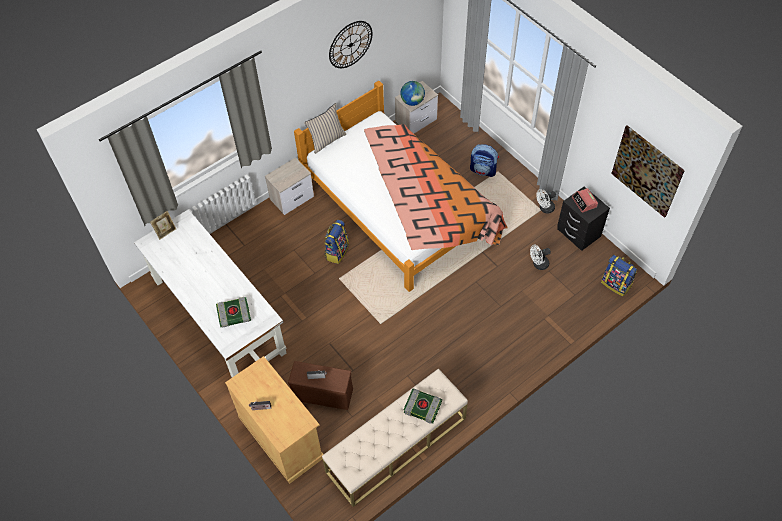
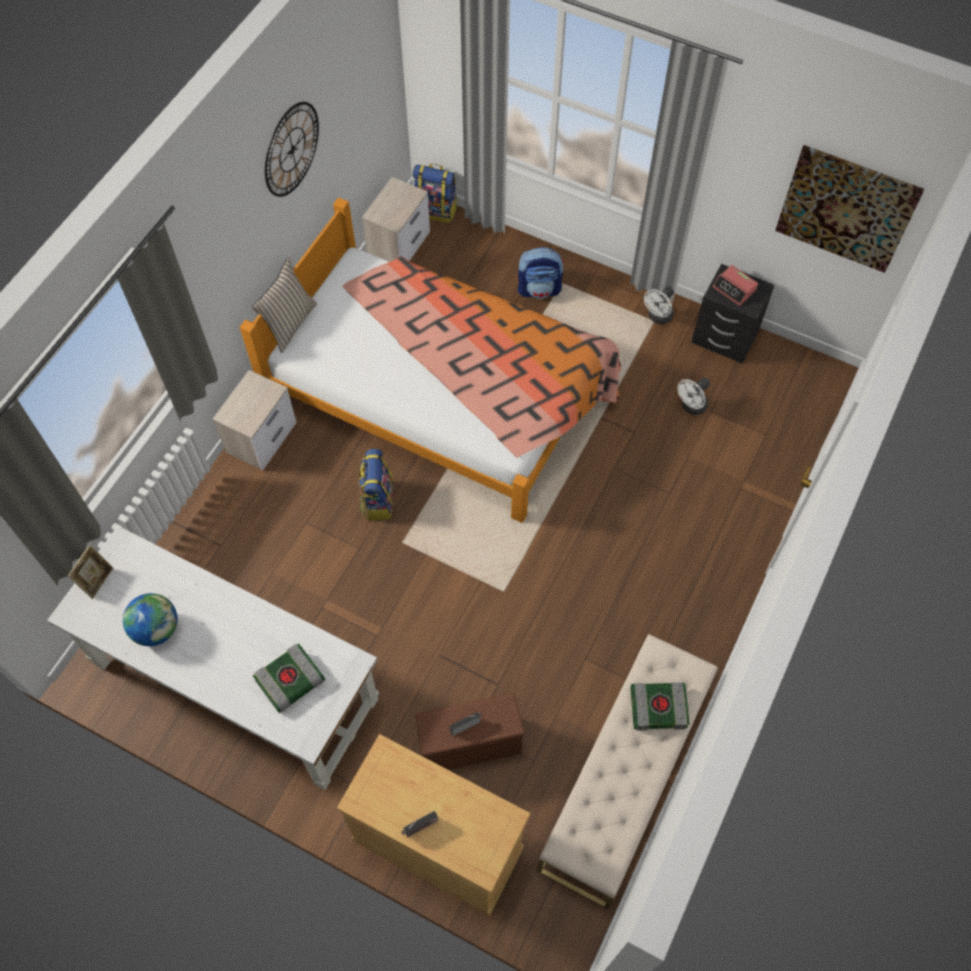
camera: 25 degrees left, 5 degrees up
(412, 101) = (393, 215): globe -> globe (156, 629)
(616, 284) = (815, 397): backpack -> backpack (436, 210)

